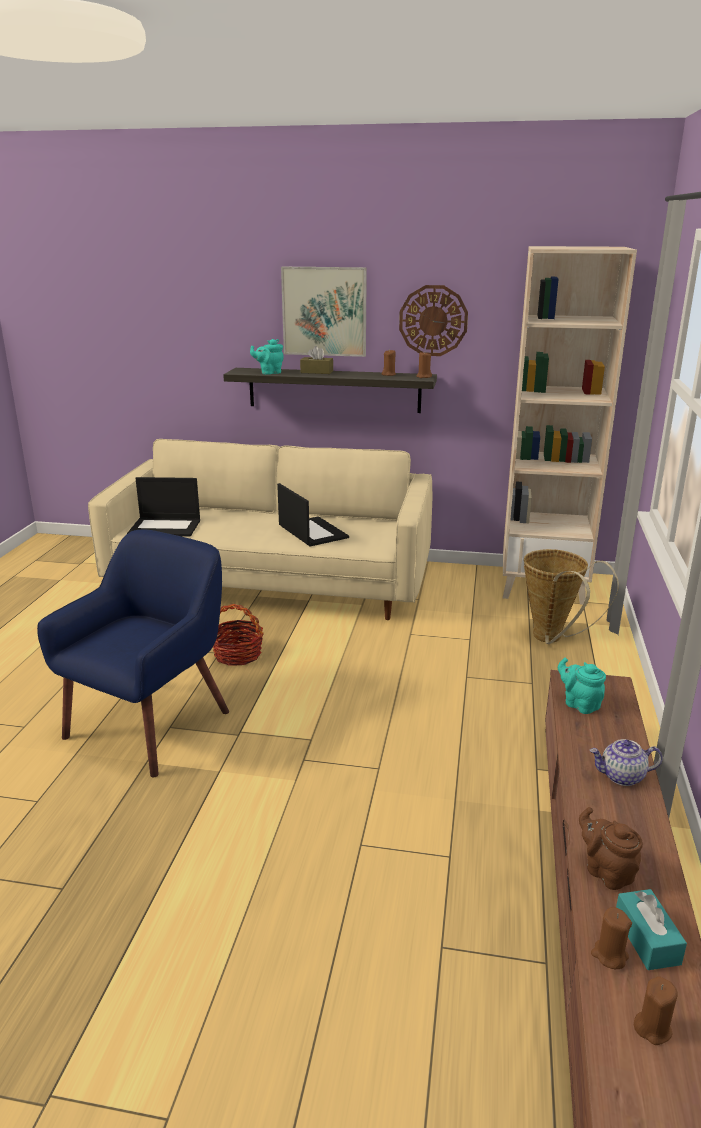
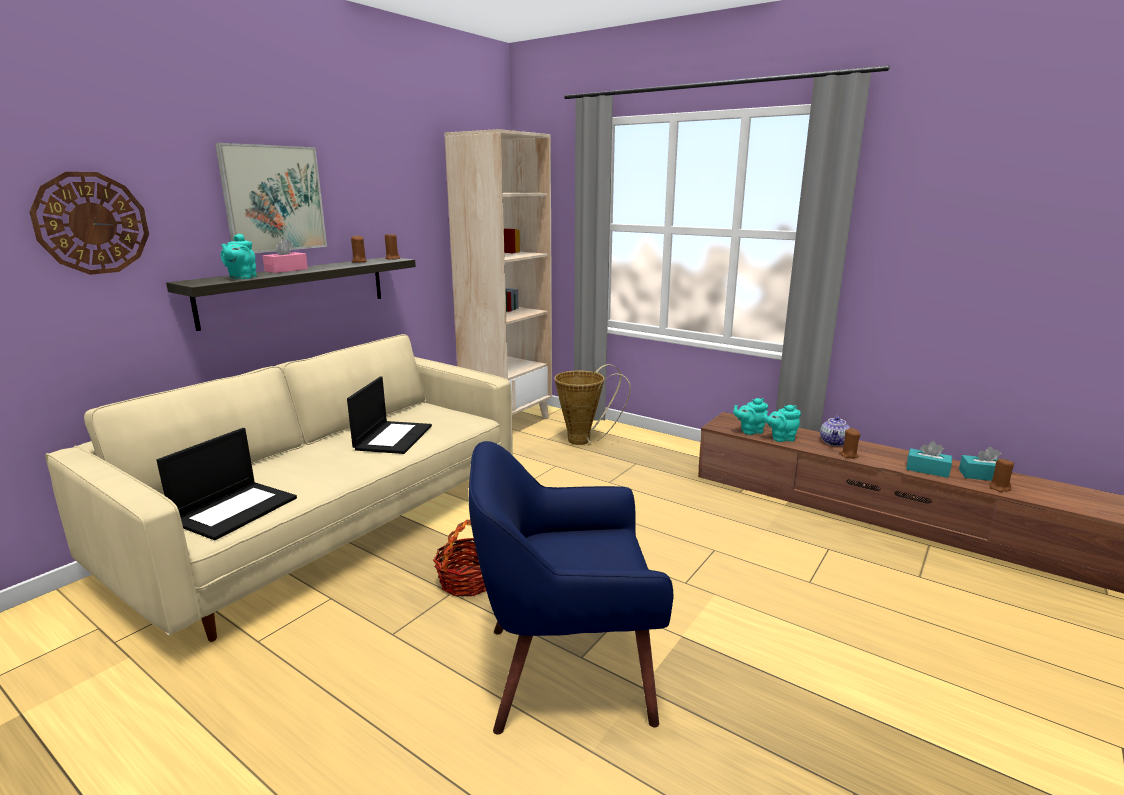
camera: 65 degrees left, 5 degrees down
(151, 724) = (565, 671): blue armchair -> blue armchair turned 60 degrees counterclockwise
(312, 532) = (393, 437): laptop -> laptop turned 105 degrees clockwise
(316, 372) = (286, 270): brown tissue box -> pink tissue box
(433, 321) = (379, 203): wall clock -> wall clock (92, 223)
(582, 730) = (780, 438): none -> turquoise teapot
(606, 872) = (927, 470): brown teapot -> turquoise tissue box
(652, 1027) = (1050, 492): brown candle -> brown candle (848, 455)

